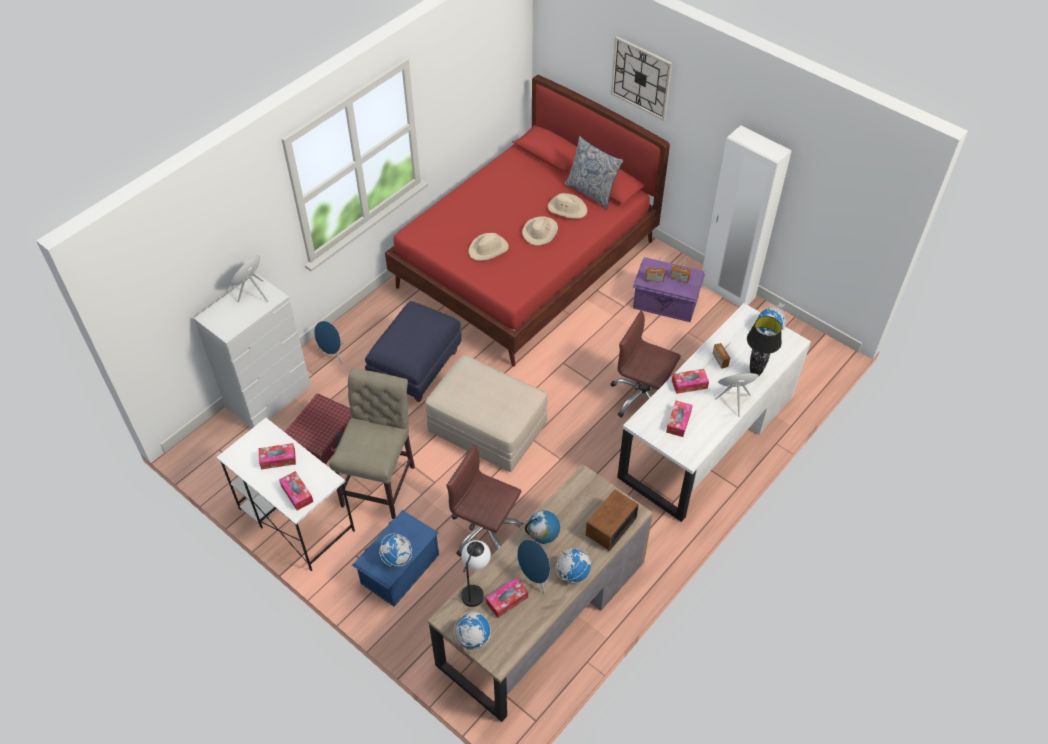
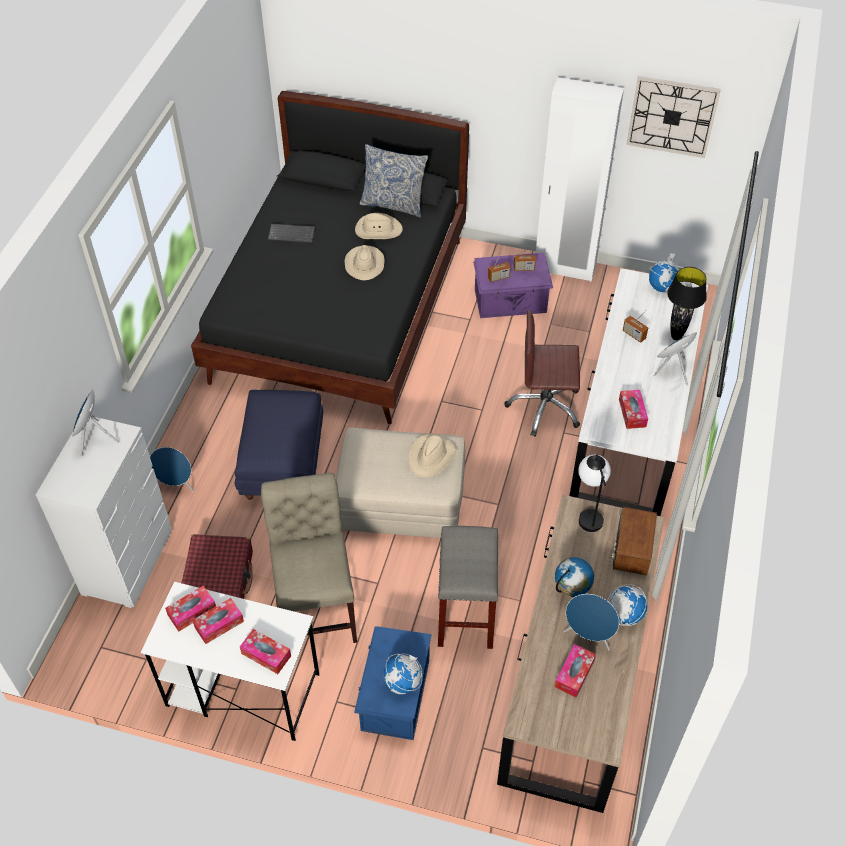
camera: 25 degrees left, 0 degrees up
(473, 638) = (563, 731): globe -> none
(475, 588) = (533, 675): table lamp -> table lamp (588, 513)
(485, 532) = (465, 615): brown office chair -> grey stool
(488, 249) = (318, 301): beige hat -> beige hat (431, 457)
(499, 191) = (292, 234): none -> keyboard
(526, 264) = (340, 309): red bed -> black bed
(641, 78) = (421, 58): wall clock -> wall clock (672, 116)
(689, 384) = (619, 370): tissue box -> tissue box (192, 612)

